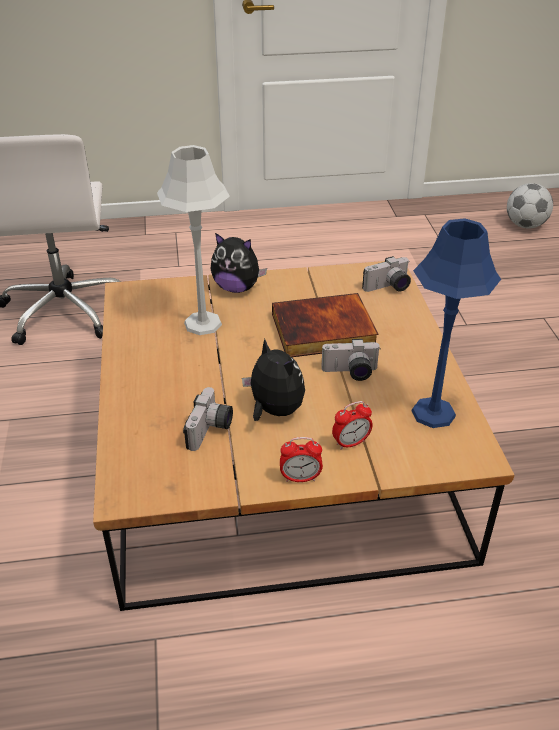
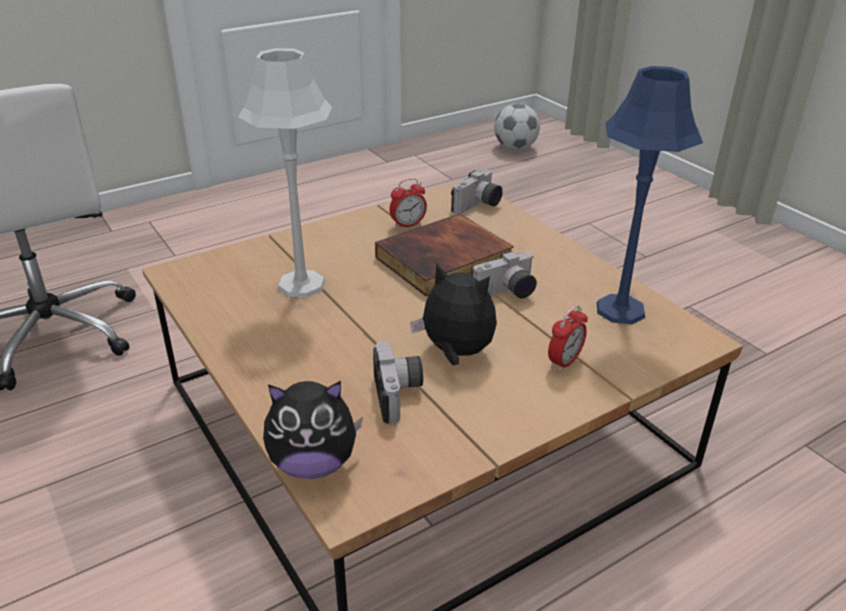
camera: 25 degrees left, 5 degrees down
(237, 288) = (314, 240): plush toy -> plush toy (313, 464)
(300, 478) = (541, 414): alarm clock -> alarm clock (408, 225)

